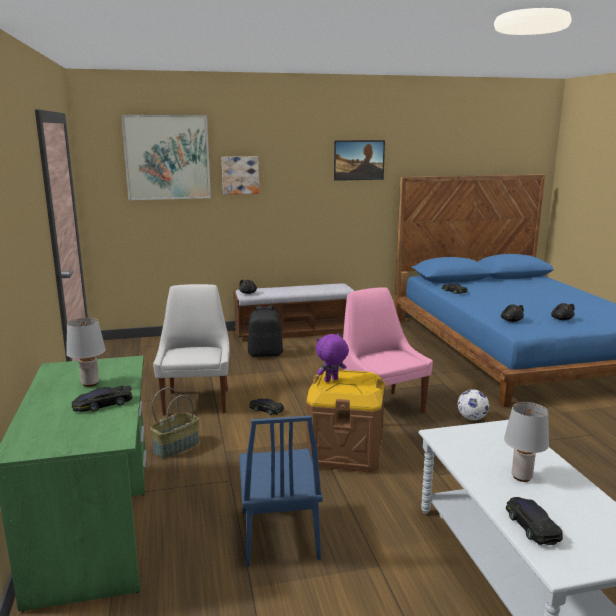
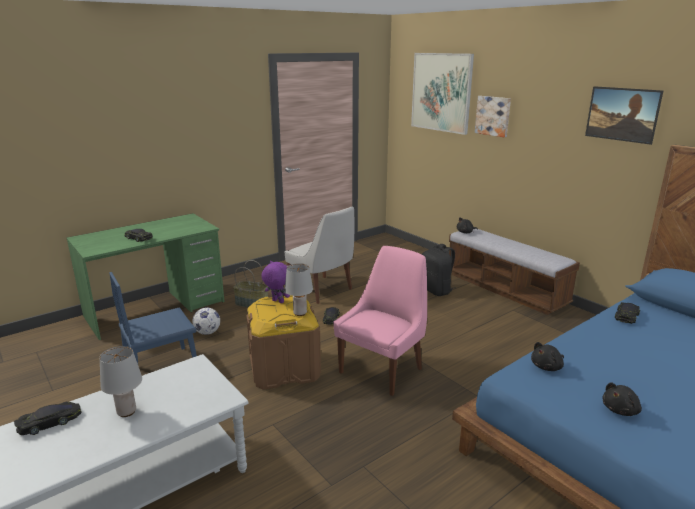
camera: 65 degrees right, 5 degrees up
(90, 383) = (166, 229): grey table lamp -> grey table lamp (300, 313)
(197, 401) = (322, 290): white chair -> white chair turned 75 degrees clockwise
(471, 418) = (406, 429): football -> football (207, 332)

